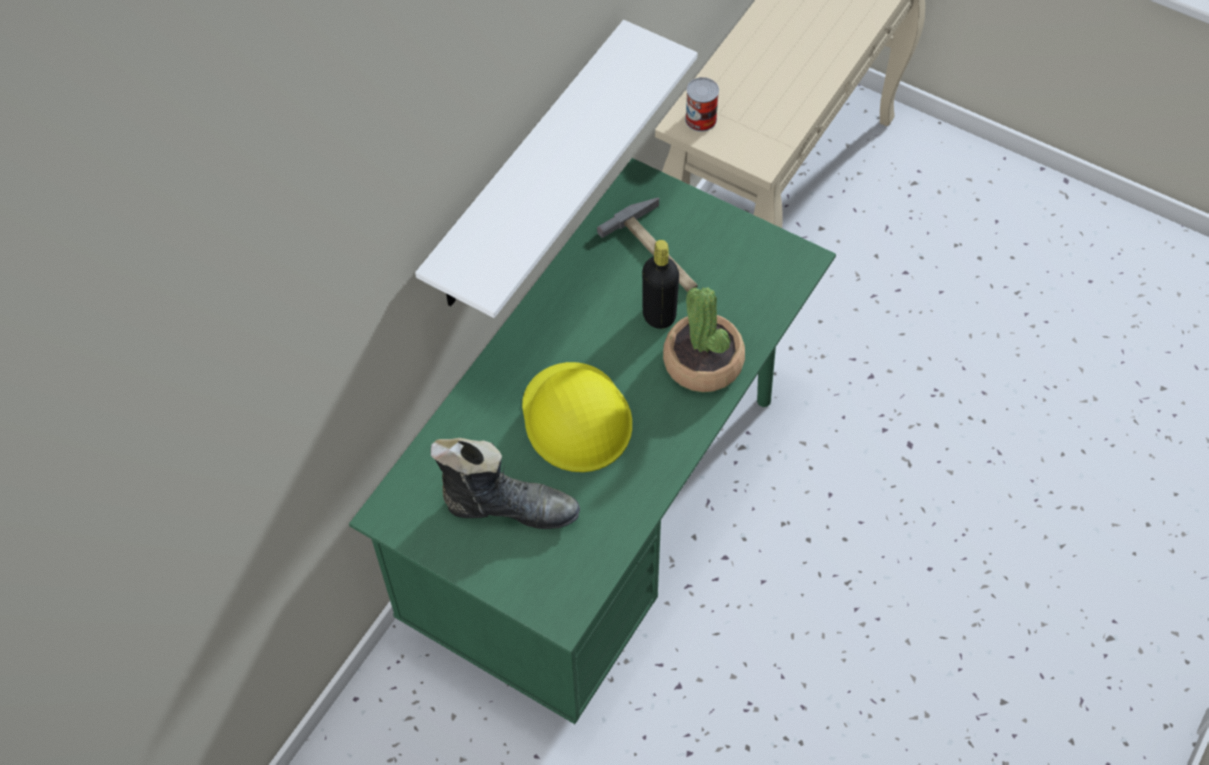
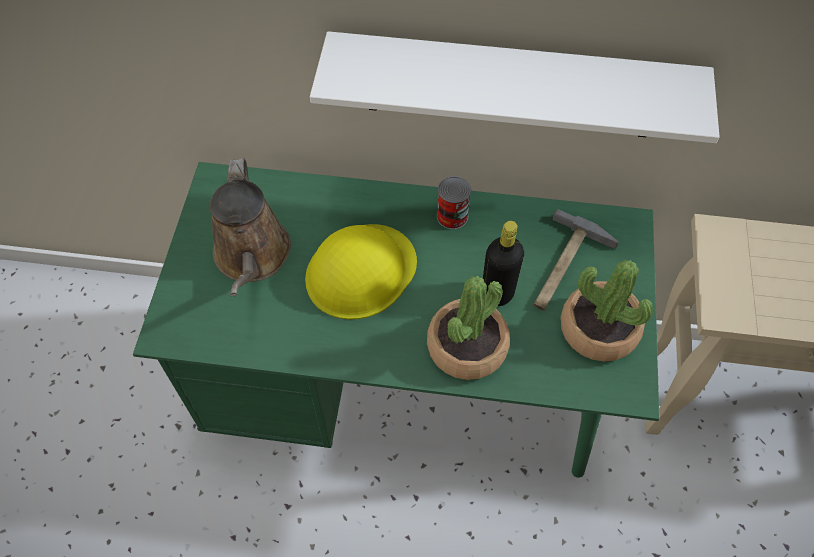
camera: 65 degrees right, 0 degrees up
(509, 508) = (252, 257): black boot -> brown watering can
(701, 119) = (732, 244): can -> can (452, 216)
(734, 256) = (598, 329): none -> potted plant

